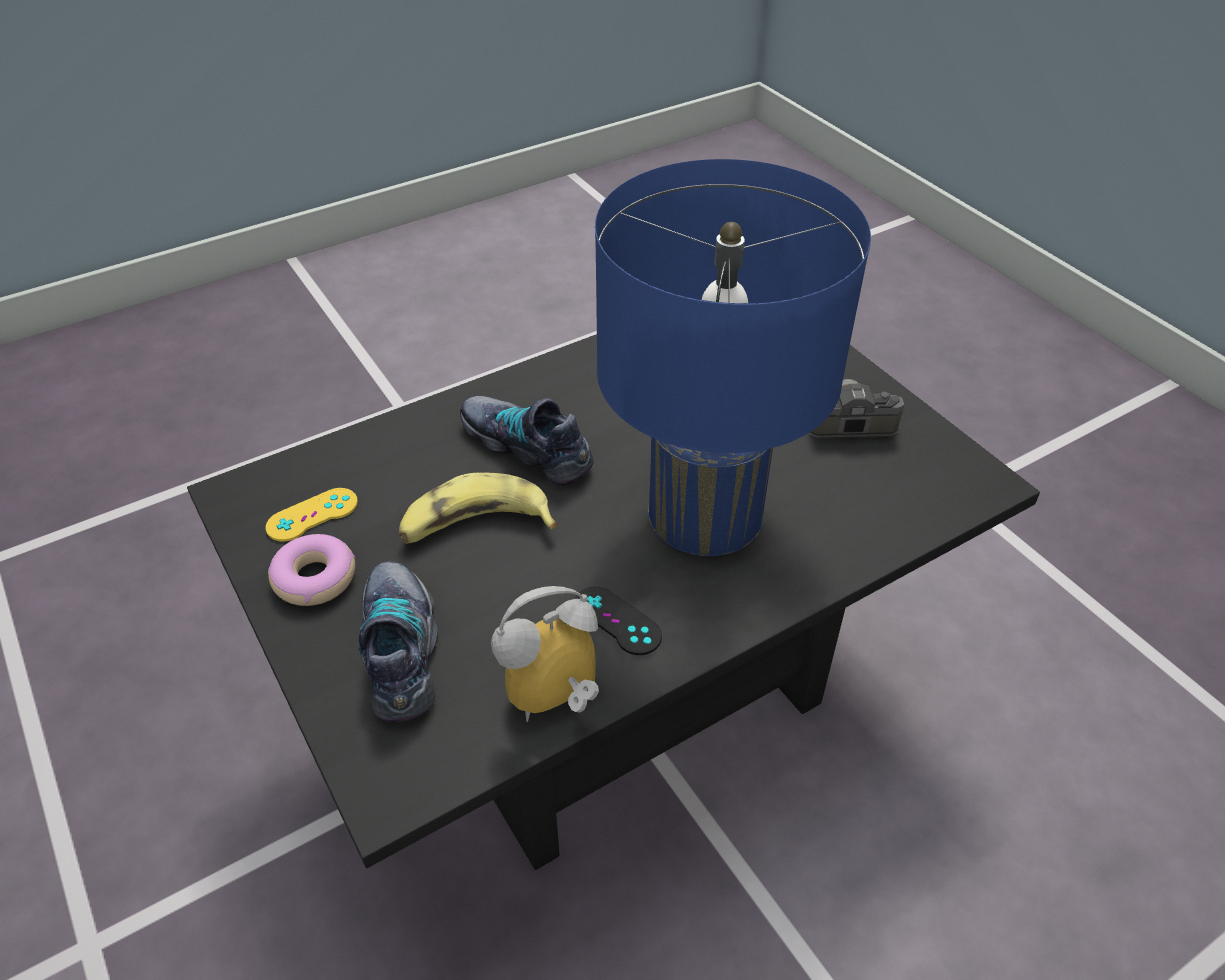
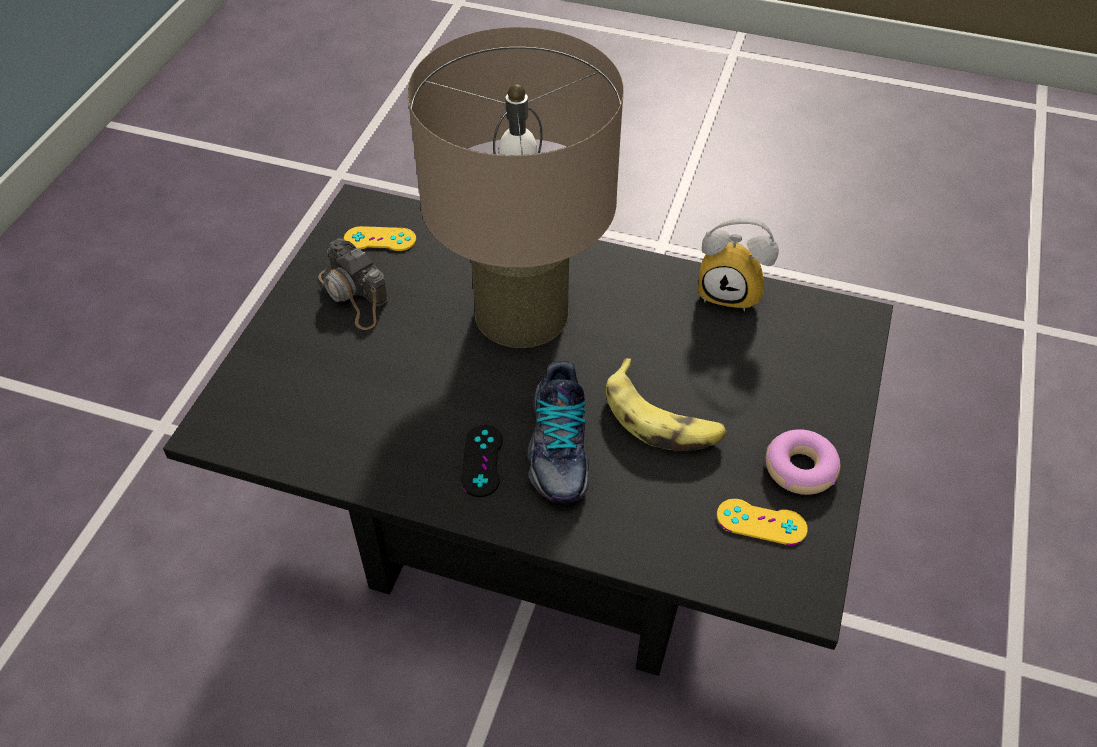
camera: 130 degrees left, 5 degrees up
(402, 648) = (785, 380): shoe -> none
(616, 621) = (652, 301): black game controller -> black game controller (482, 461)
(704, 513) = (522, 313): blue table lamp -> beige table lamp
(913, 472) = (380, 239): none -> yellow game controller

